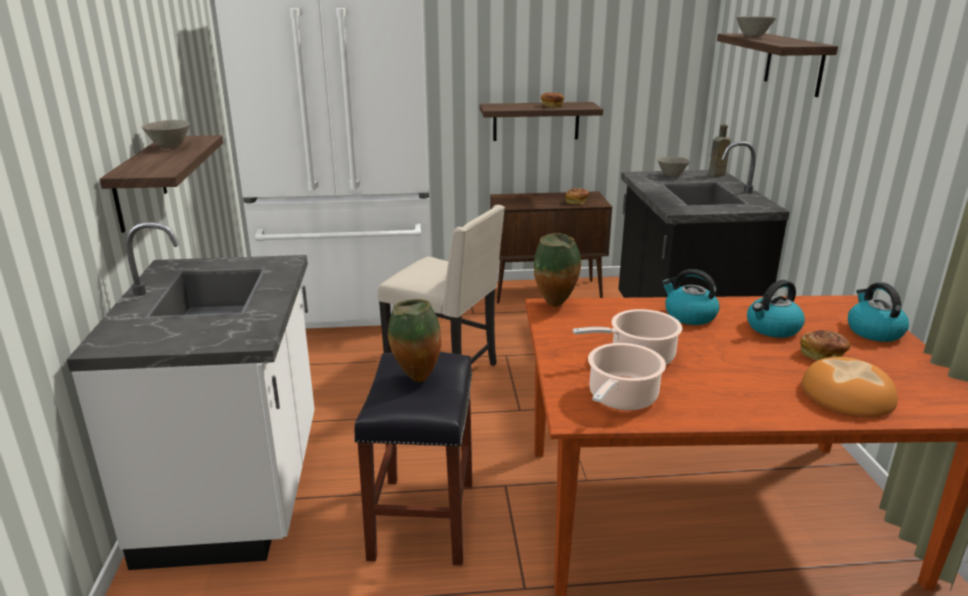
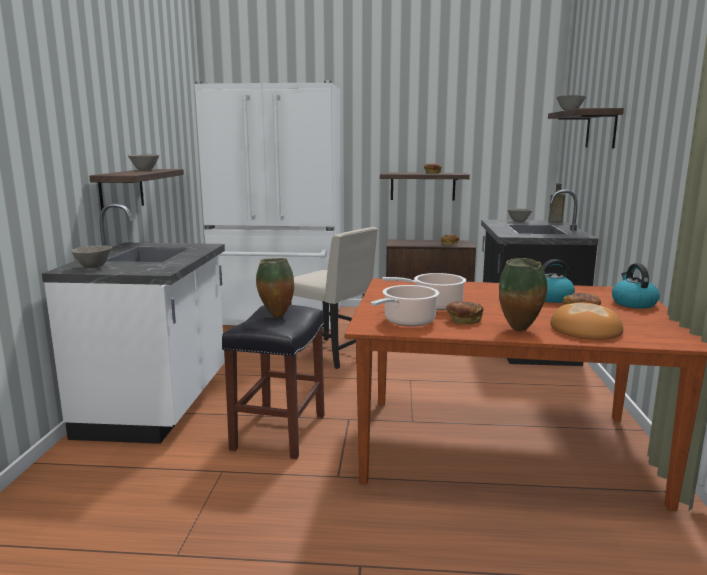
camera: 10 degrees right, 10 degrees down
(142, 336) = (93, 267): none -> grey bowl
(556, 306) = (391, 282): vase -> vase (520, 331)
(689, 316) = (489, 290): kettle -> none
(691, 388) = (463, 320): none -> bread

